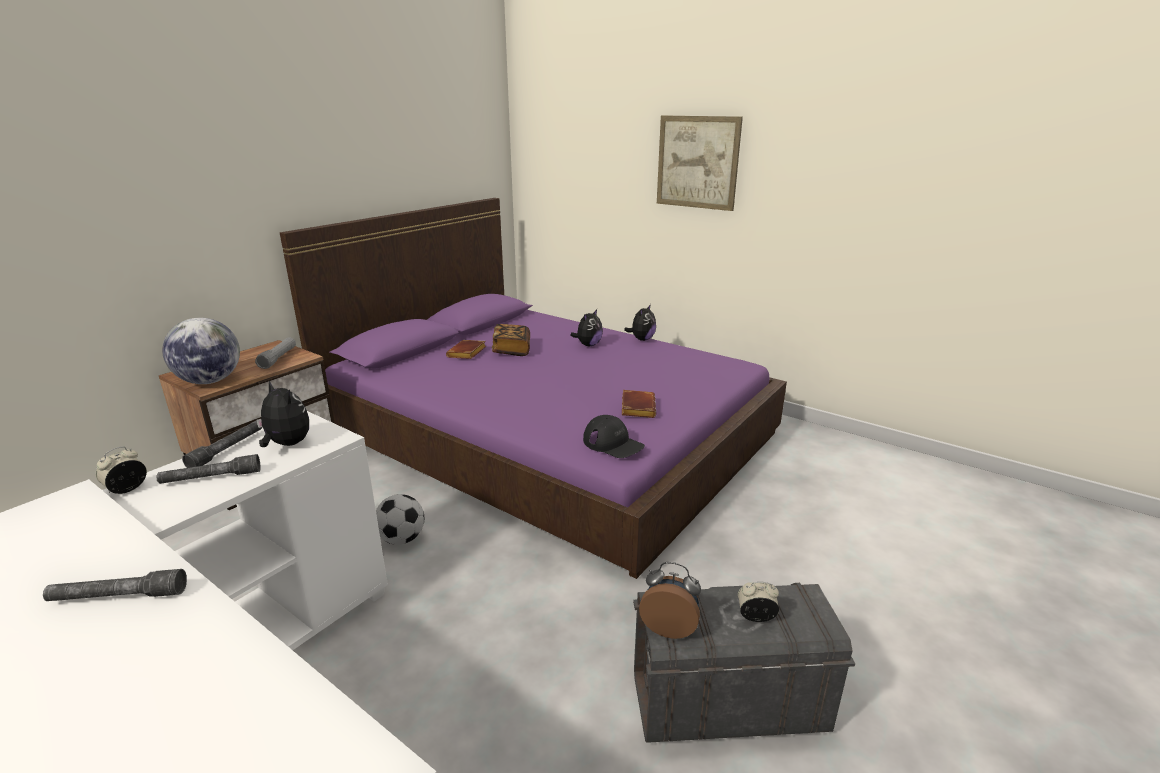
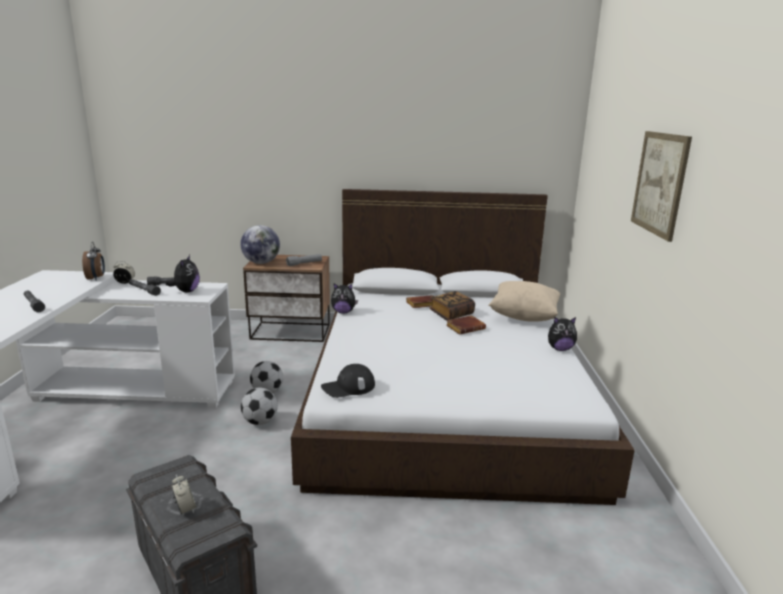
camera: 55 degrees right, 5 degrees down
(466, 566) = (260, 422): none -> football
(547, 431) = (444, 389): purple bed -> white bed
(564, 328) = (524, 317): none -> beige pillow
(588, 345) = (507, 334): plush toy -> plush toy (343, 312)
(613, 444) = (348, 387): black cap -> black cap turned 60 degrees clockwise
(636, 407) = (420, 380): brown book -> brown book (465, 328)
(669, 626) = (158, 475): alarm clock -> alarm clock (96, 278)

